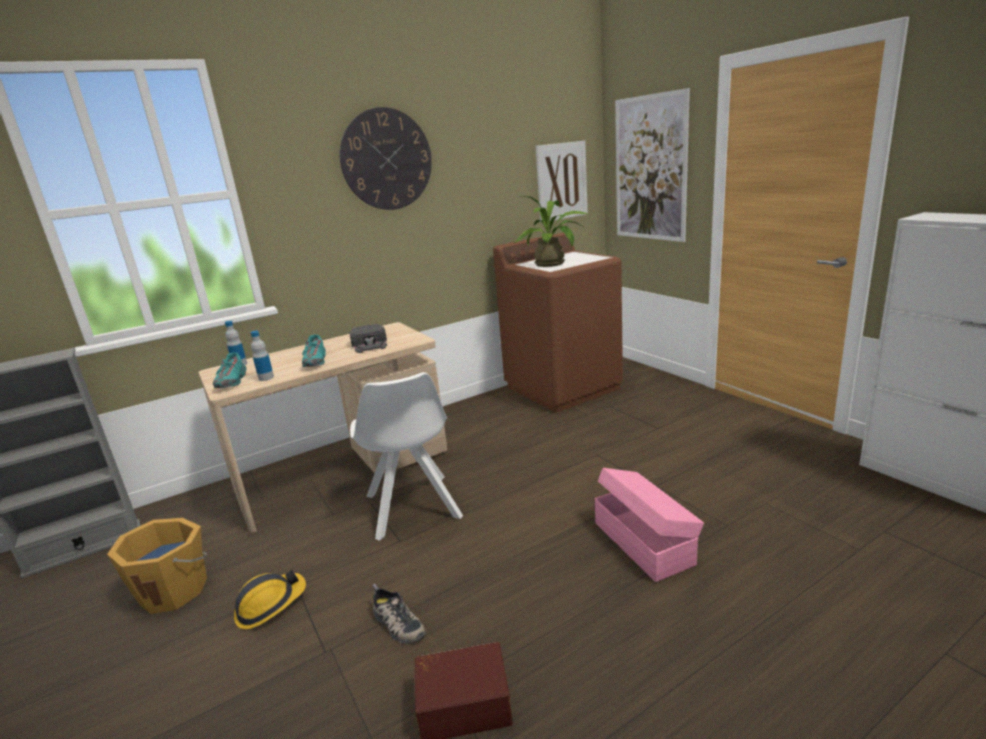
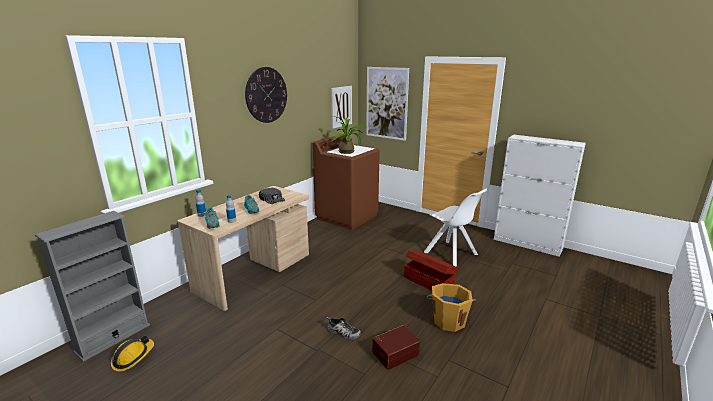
camera: 25 degrees left, 0 degrees up
(175, 590) = (204, 345): orange bucket -> orange bucket (448, 320)
(270, 605) = (270, 339): hard hat -> hard hat (133, 357)
(413, 508) = (310, 284): white chair -> white chair (452, 254)
(643, 542) = (428, 281): pink storage box -> brown storage box

